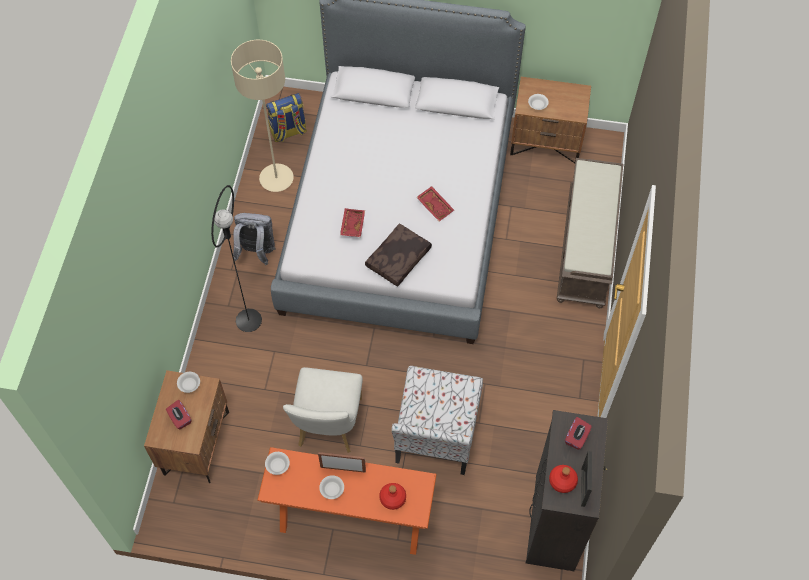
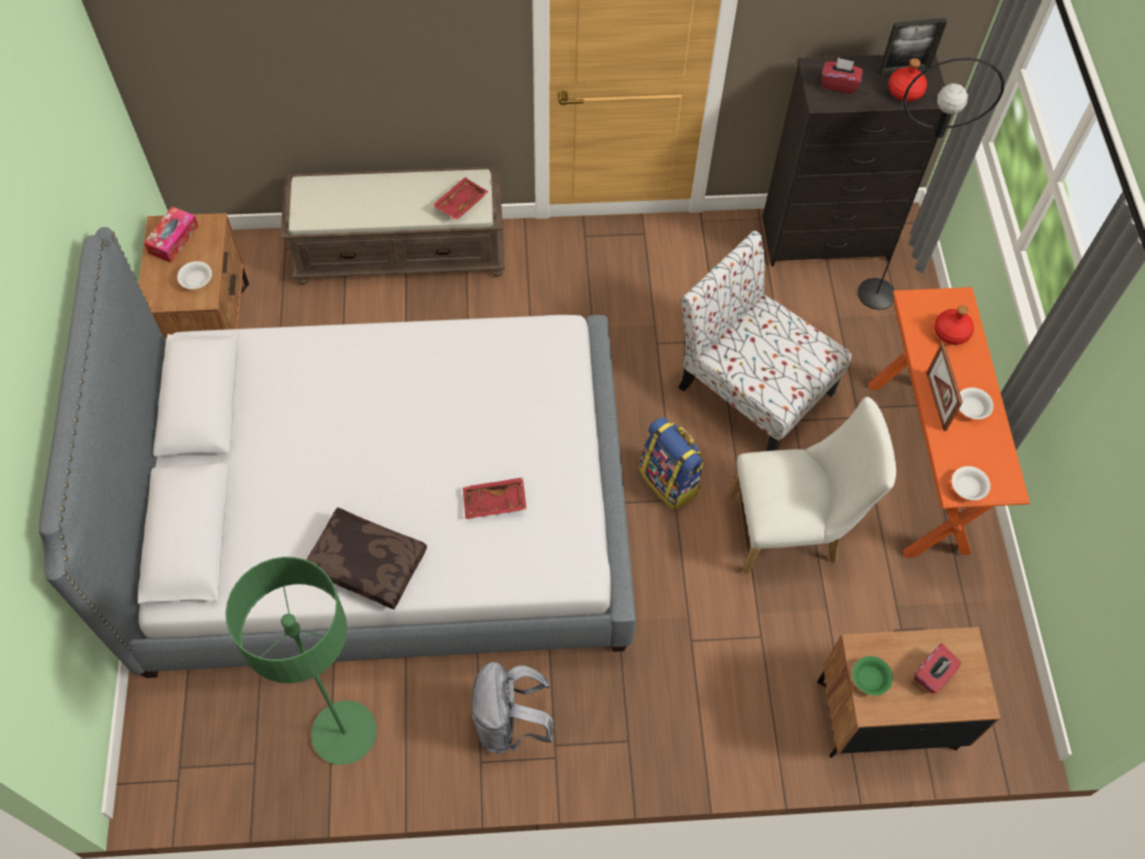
camera: 105 degrees left, 0 degrees up
(189, 385) = (870, 679): white bowl -> green bowl
(248, 320) = (646, 698): black floor lamp -> black floor lamp (876, 294)
(276, 179) = (344, 733): beige floor lamp -> green floor lamp
(288, 132) = (231, 741): backpack -> backpack (670, 481)
(399, 259) = (542, 422): brown pillow -> brown pillow (368, 562)
(435, 206) = (427, 390): red tray -> red tray (460, 203)
(436, 433) = (752, 388): chair -> chair turned 135 degrees counterclockwise
(570, 96) = (173, 239): none -> tissue box

